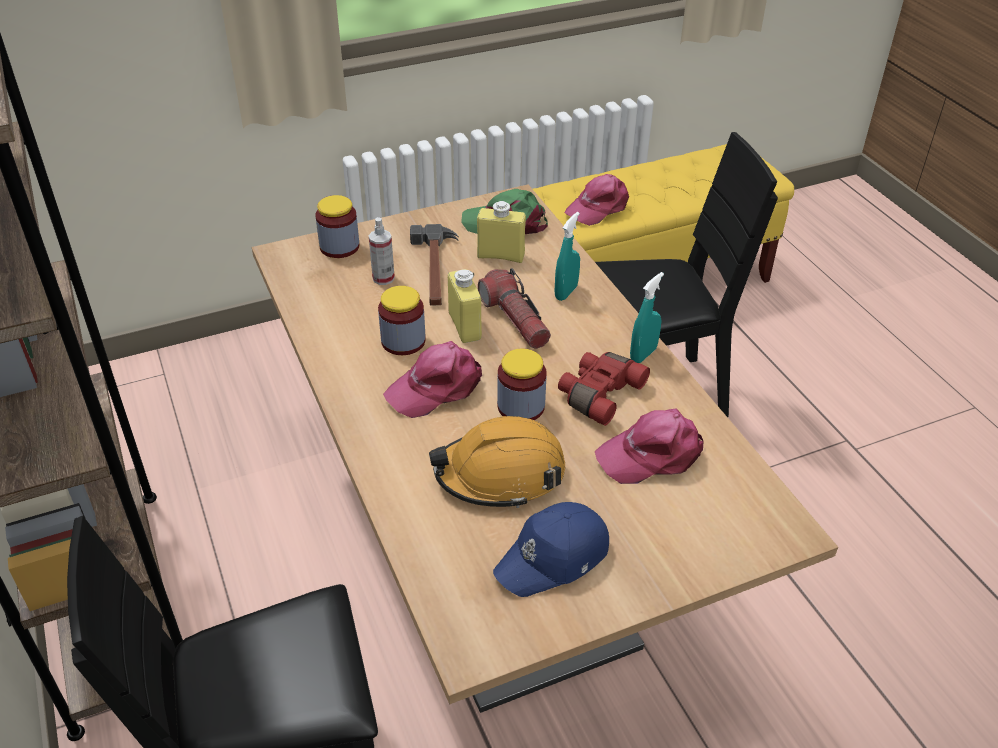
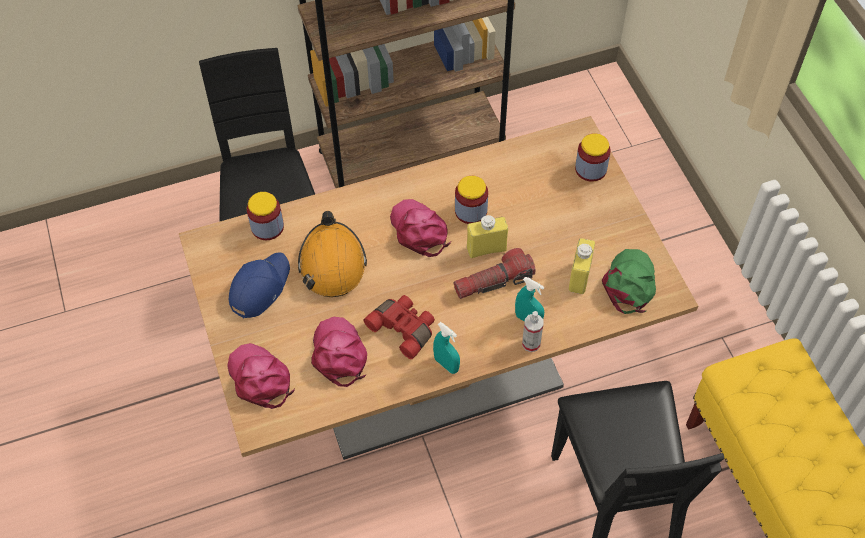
camera: 95 degrees right, 15 degrees up
(383, 278) = (548, 198): spray bottle -> spray bottle (531, 344)
(435, 269) = (561, 231): hammer -> none
(521, 406) = (395, 279): jar -> jar (267, 227)
(554, 558) = (259, 287): blue cap -> blue cap turned 60 degrees clockwise
(598, 207) = (774, 417): pink cap -> pink cap (260, 379)

